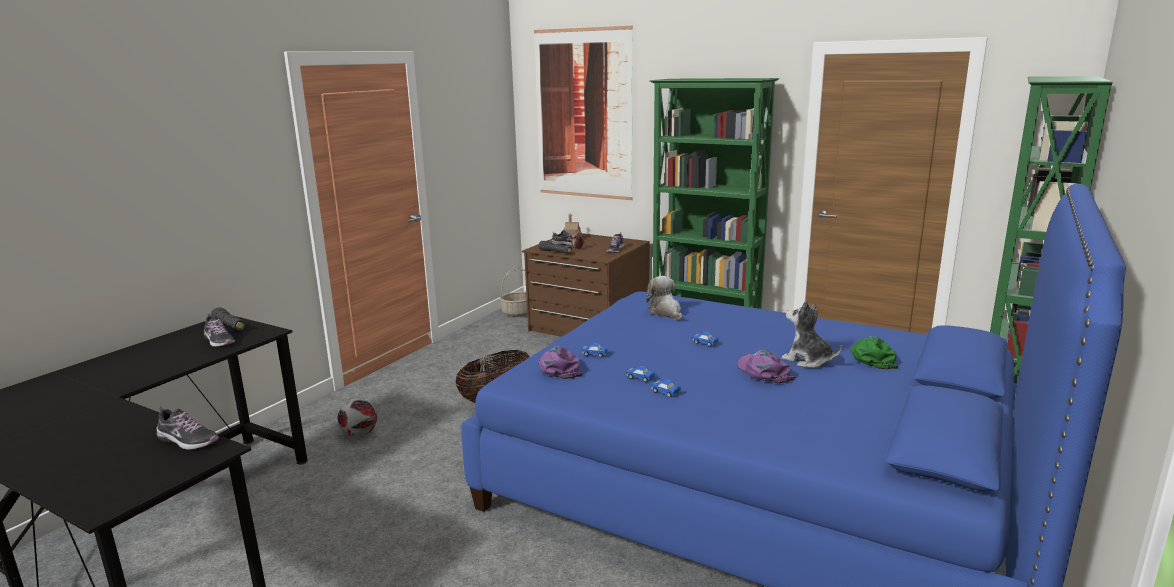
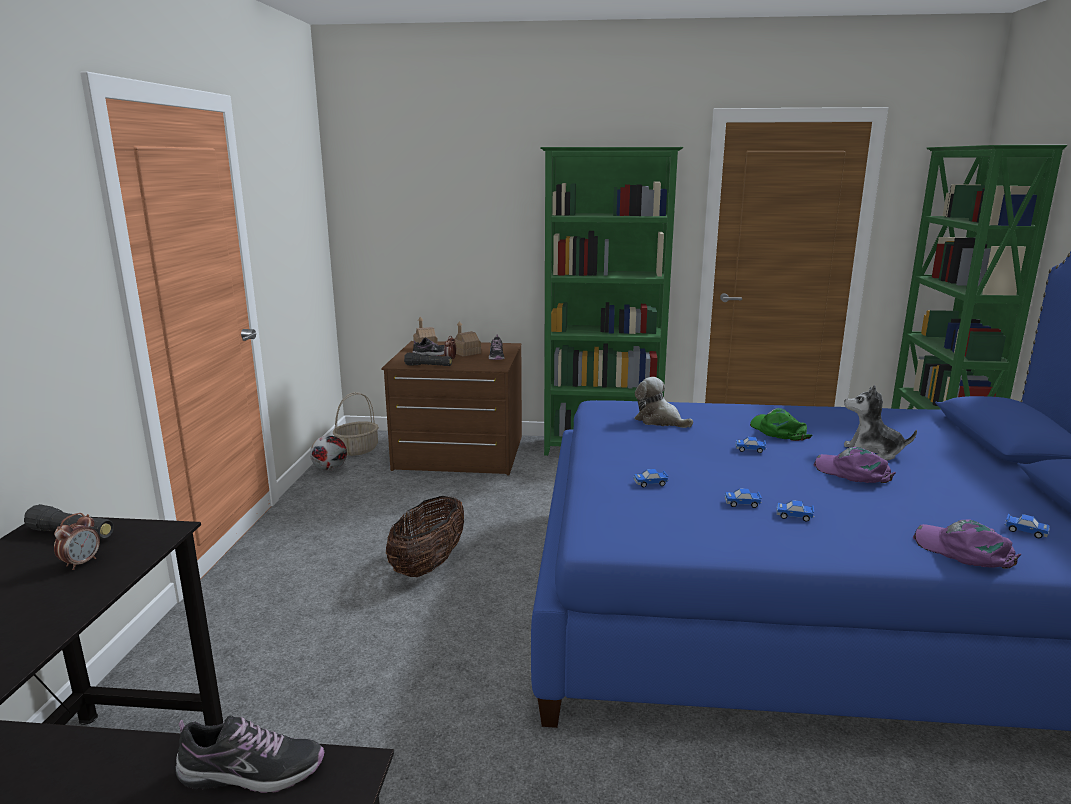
camera: 25 degrees left, 0 degrees up
(219, 340) = (81, 563): shoe -> alarm clock
(359, 434) = (275, 660): football -> football (330, 469)
(559, 367) = (633, 508): purple cap -> purple cap (964, 551)
(583, 115) = (427, 193): picture -> none
(596, 245) = (466, 353): none -> toy house
(839, 436) = (1025, 531): none -> toy car
(872, 357) = (919, 440): green cap -> green cap (778, 431)

